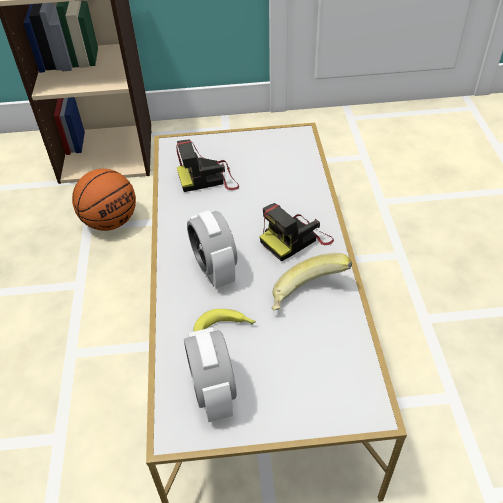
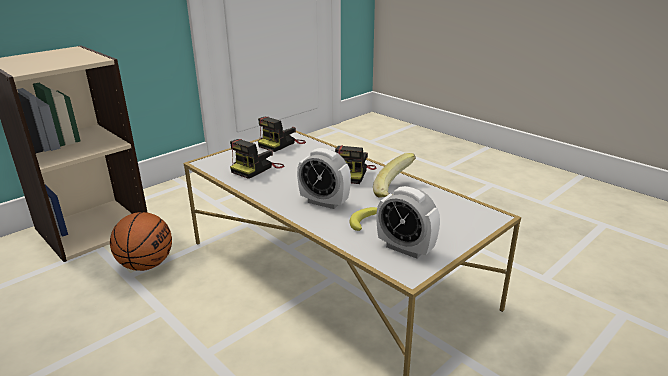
camera: 40 degrees left, 20 degrees down
(275, 147) = (281, 144): none -> camera

